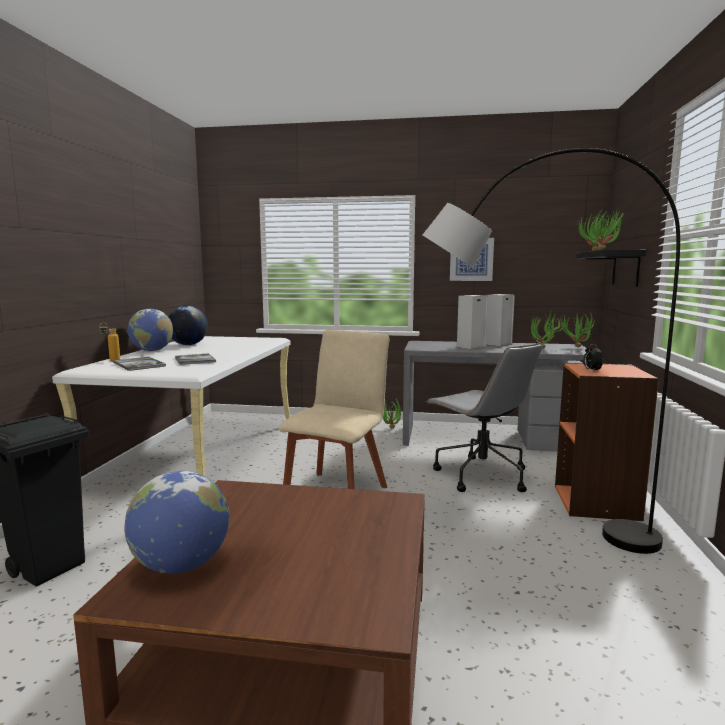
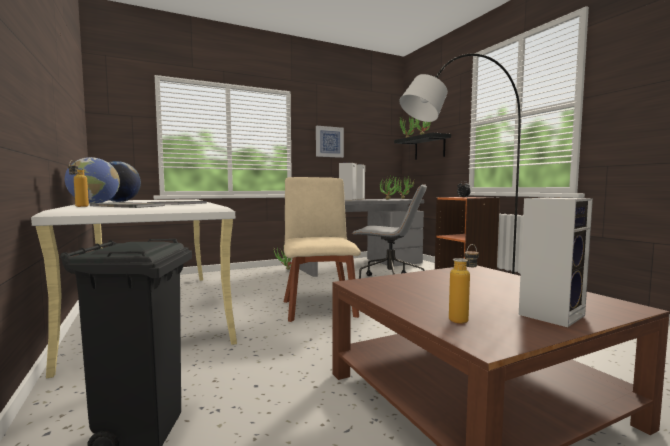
camera: 35 degrees left, 5 degrees down
(181, 565) = (463, 319): globe -> bottle
(266, 594) = (551, 314): none -> speaker

